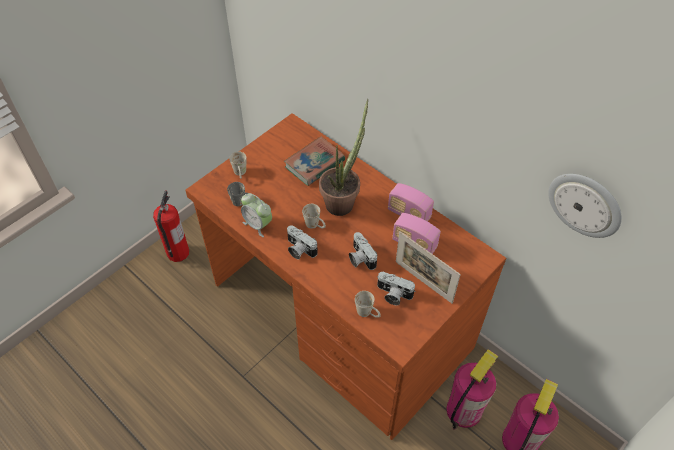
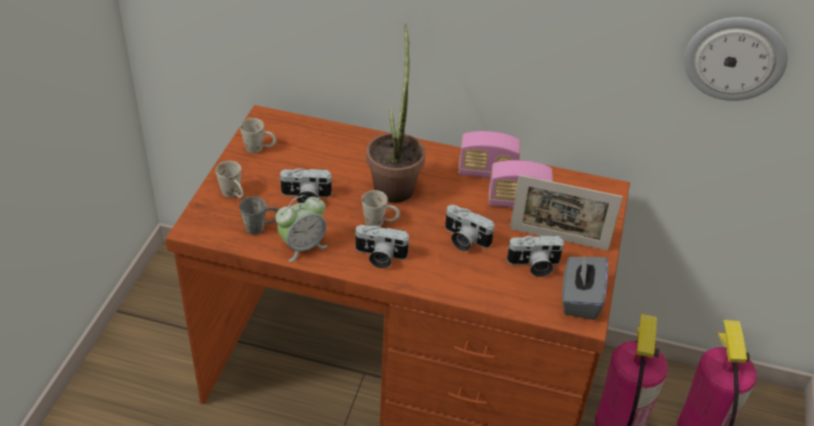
camera: 30 degrees left, 10 degrees down
(177, 253) = (115, 382): fire extinguisher -> none
(258, 225) = (302, 246): alarm clock -> alarm clock turned 45 degrees counterclockwise
(281, 191) = (305, 197): none -> camera
(314, 164) = (328, 153): book -> none
(368, 313) = (519, 297): white mug -> white mug (259, 148)
(407, 331) = (580, 299): none -> grey tissue box

